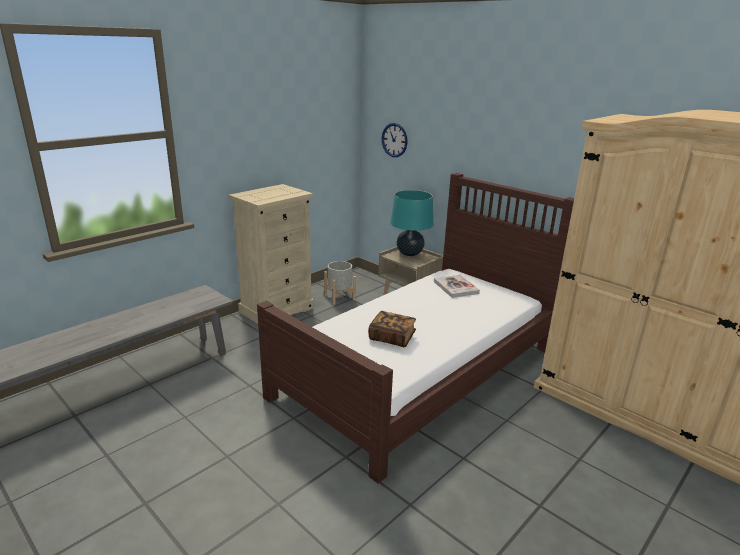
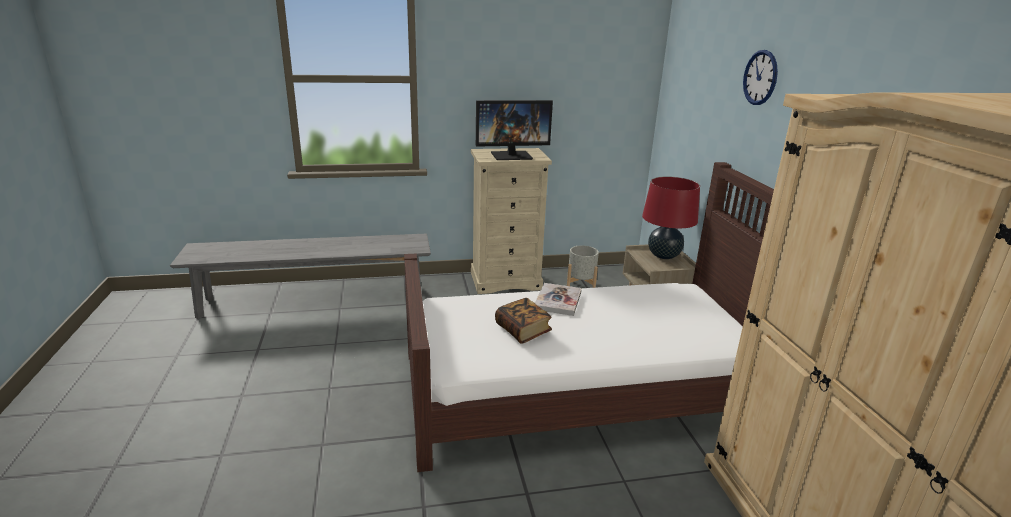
camera: 35 degrees right, 0 degrees up
(274, 194) = (511, 155): none -> monitor
(394, 140) = (682, 114): wall clock -> wall clock (760, 77)
(409, 253) = (663, 256): turquoise table lamp -> red table lamp
(455, 287) = (668, 305): book -> book (558, 300)

